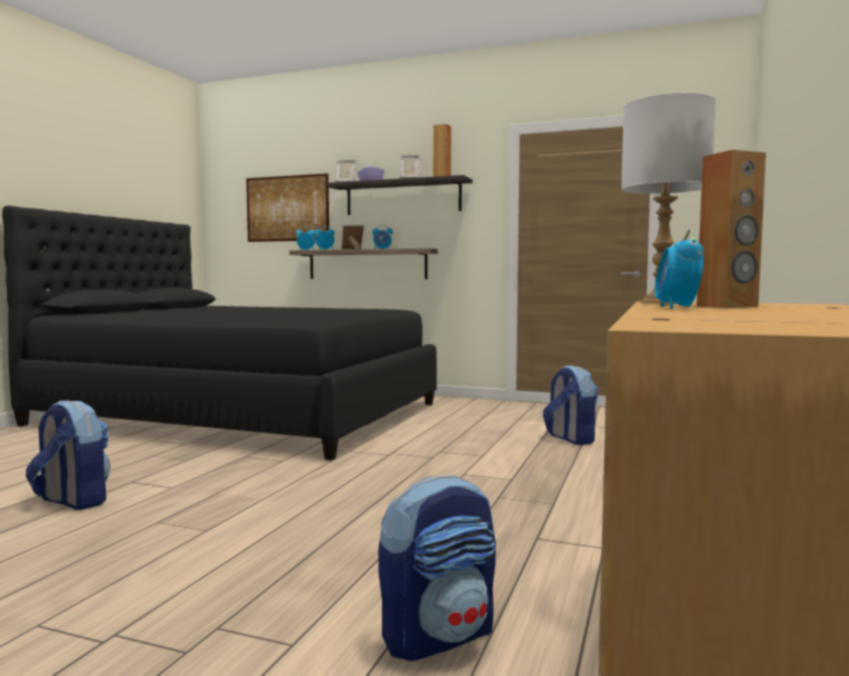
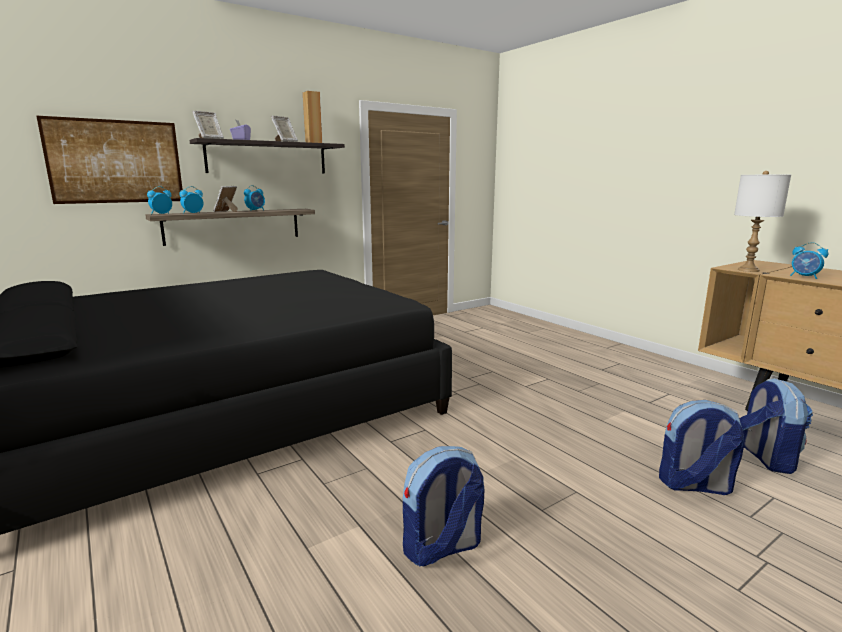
camera: 55 degrees left, 10 degrees up
(570, 439) = (485, 343): backpack -> backpack (694, 486)
(727, 306) = (785, 271): brown speaker -> none

